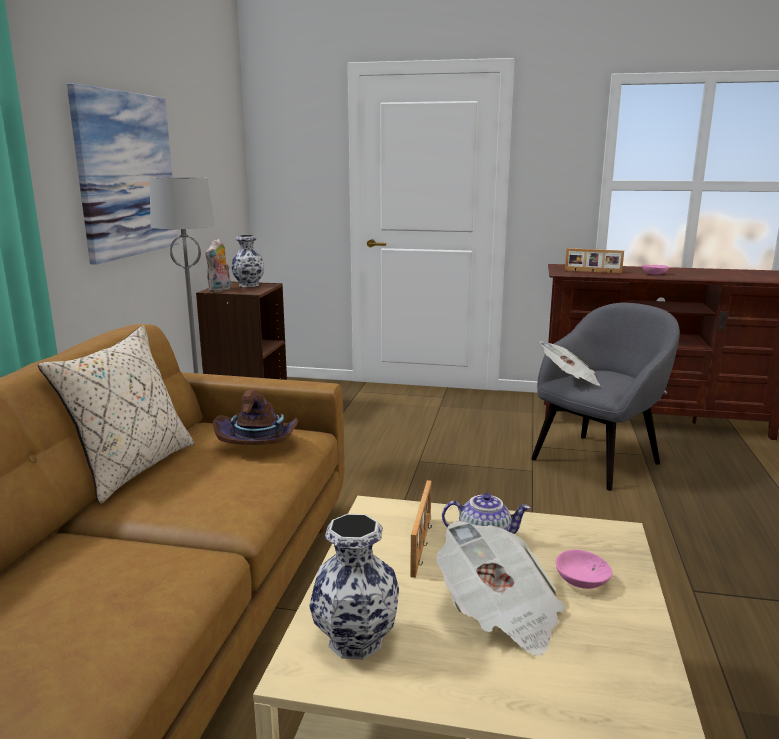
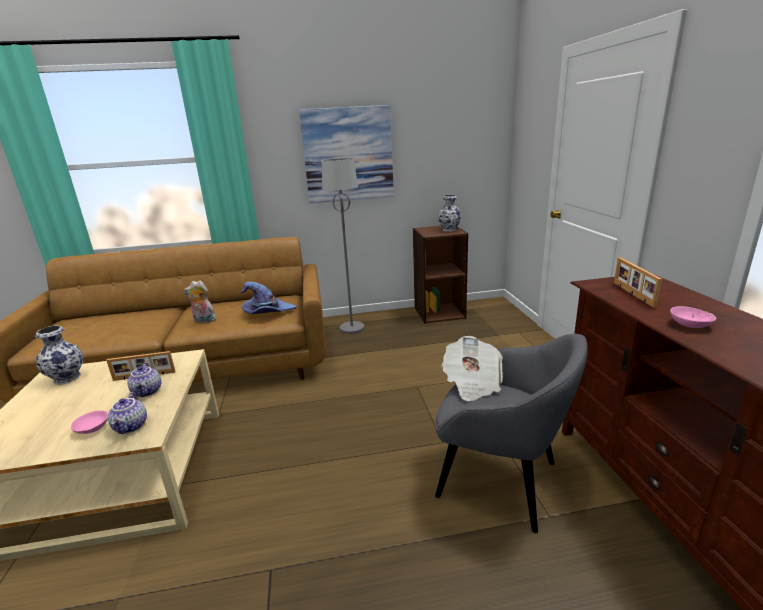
camera: 70 degrees right, 5 degrees up
(131, 468) = (232, 299): beige pillow -> none
(220, 290) = (425, 229): plush toy -> plush toy (203, 321)
(259, 442) = (267, 312): brown hat -> purple hat
(500, 614) = (71, 408): newspaper -> none
(588, 546) = (132, 426): none -> teapot

